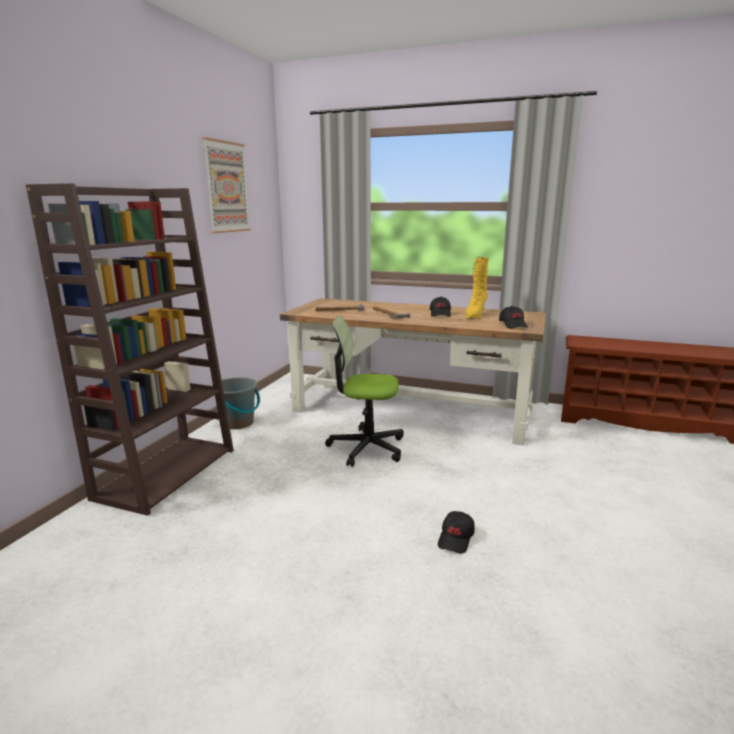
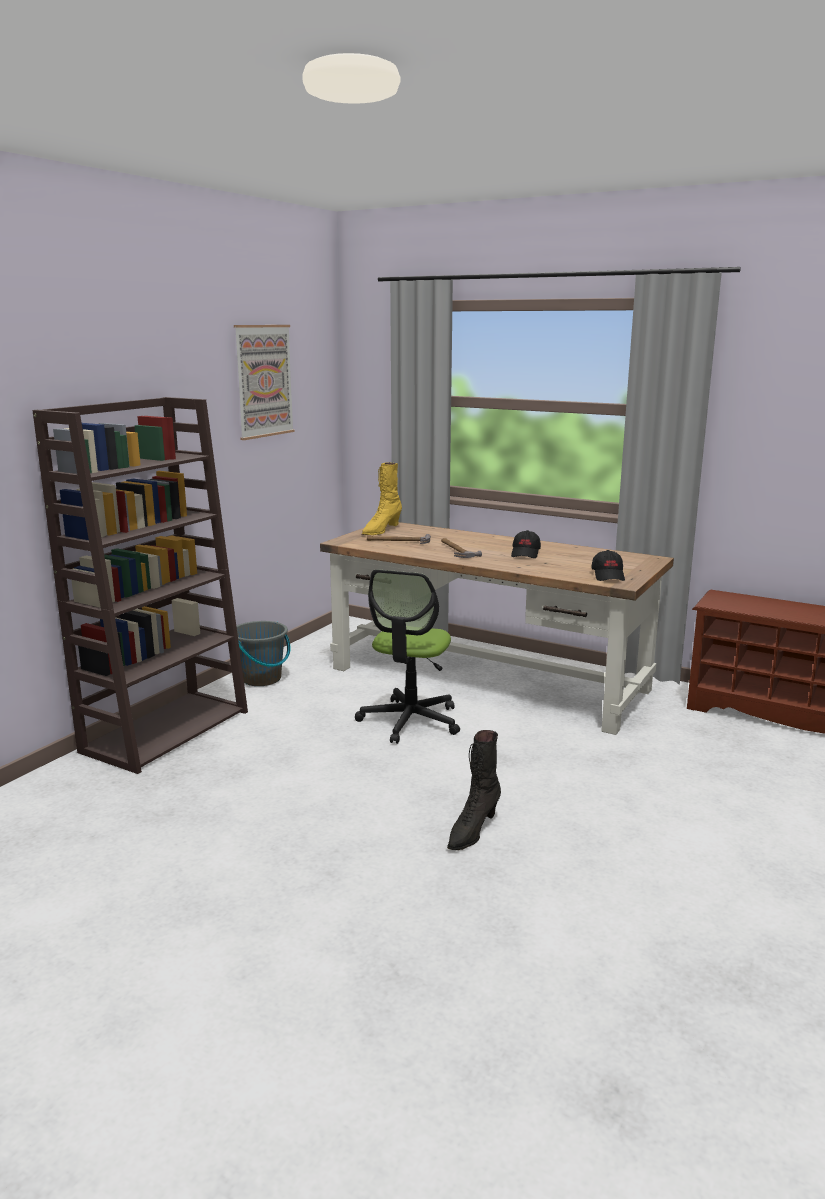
camera: 10 degrees right, 0 degrees up
(366, 447) = (410, 721): office chair -> office chair turned 90 degrees counterclockwise
(456, 539) = (472, 831): black cap -> black boot
(475, 315) = (571, 557): yellow boot -> yellow boot (381, 531)

